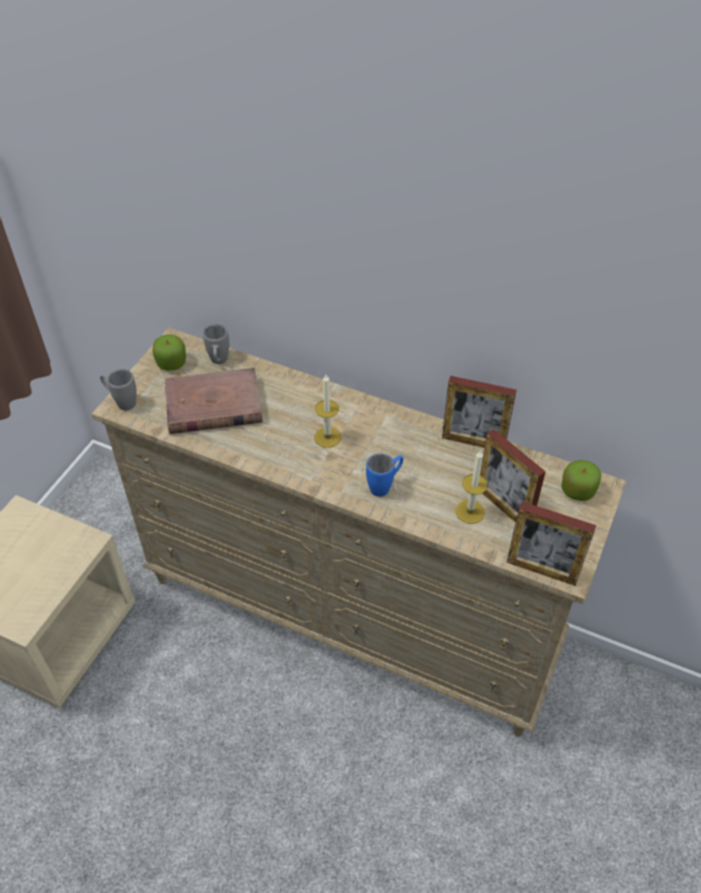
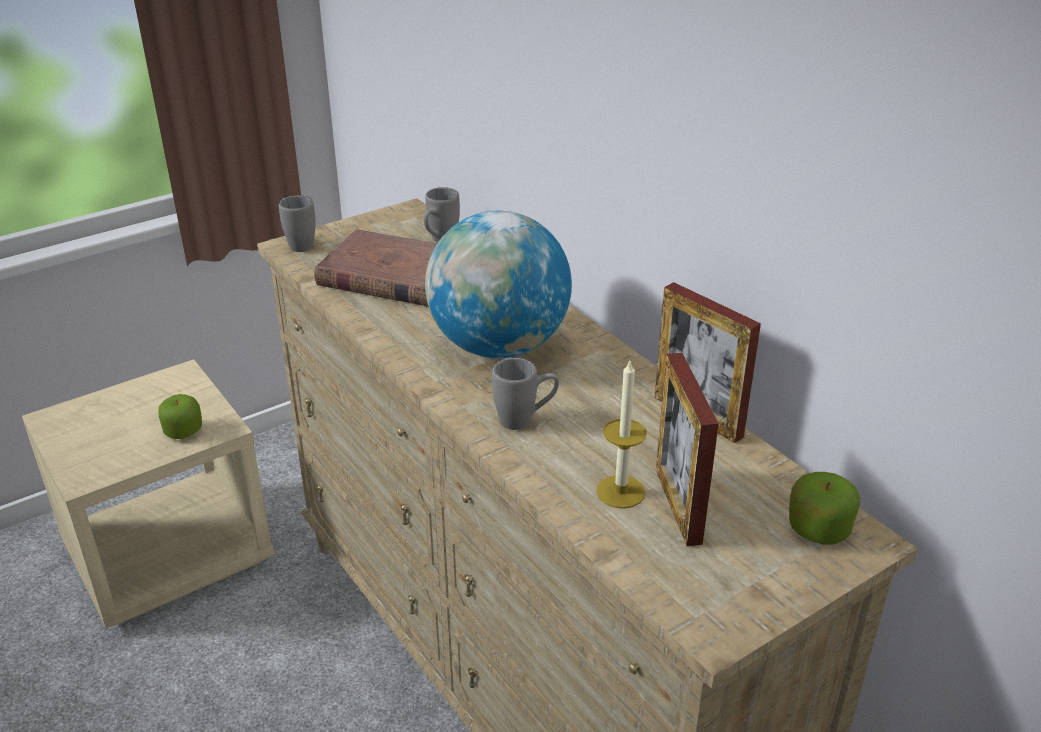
camera: 30 degrees right, 15 degrees down
(171, 363) = (387, 227): apple -> apple (183, 431)
(327, 437) = (499, 347): candle -> globe
(385, 486) = (525, 420): blue mug -> grey mug
(541, 570) = (670, 606): picture frame -> none

